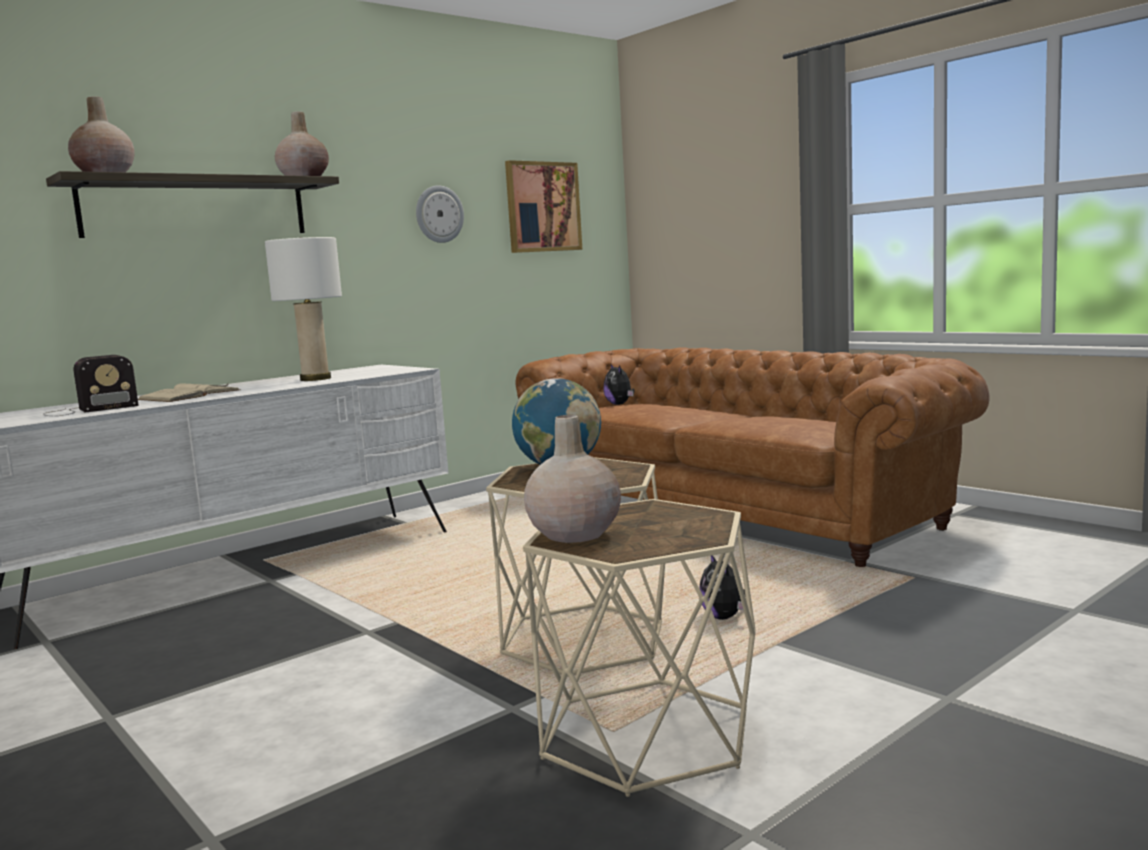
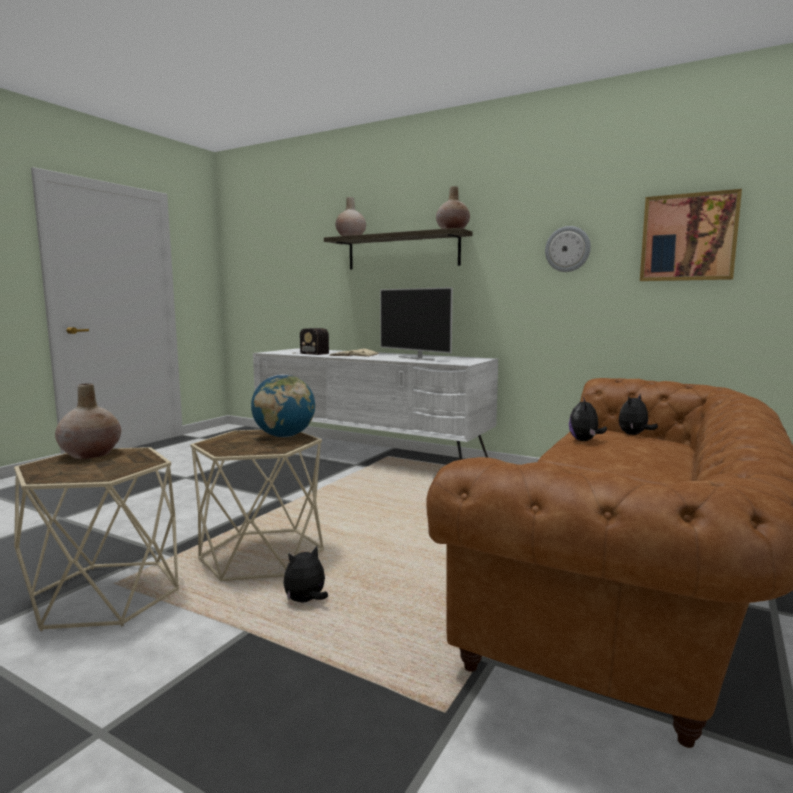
camera: 70 degrees right, 0 degrees up
(316, 379) = (416, 358): white table lamp -> television
(637, 412) = (585, 441): none -> plush toy

